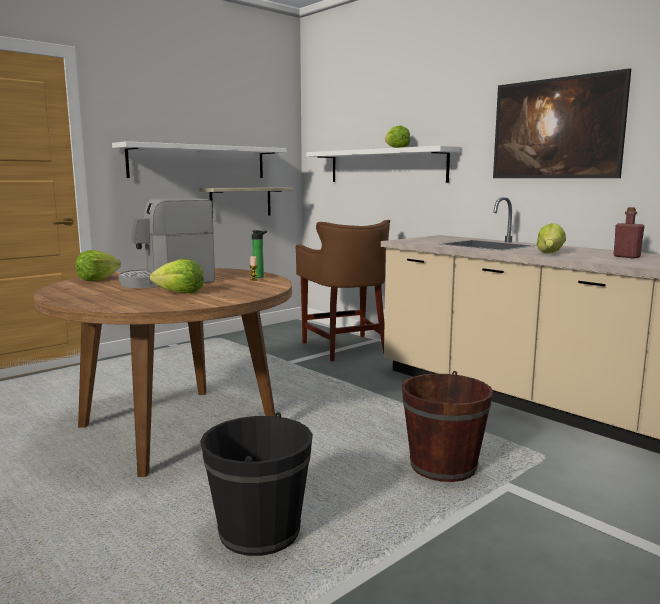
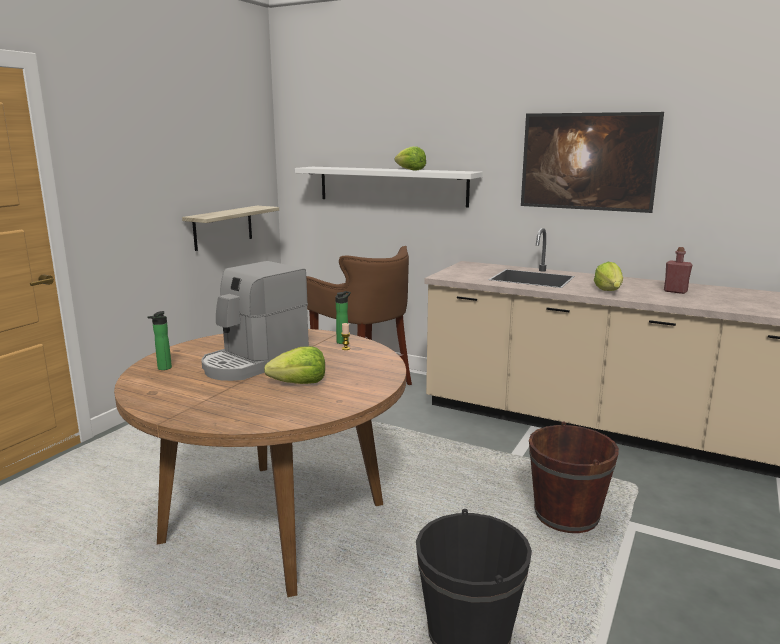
camera: 20 degrees left, 5 degrees up
(97, 279) = (163, 368): lettuce -> bottle
(199, 162) = (180, 186): white shelf -> none

